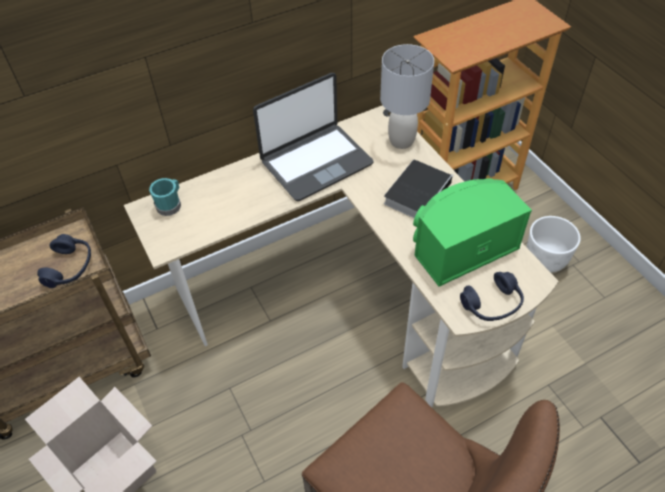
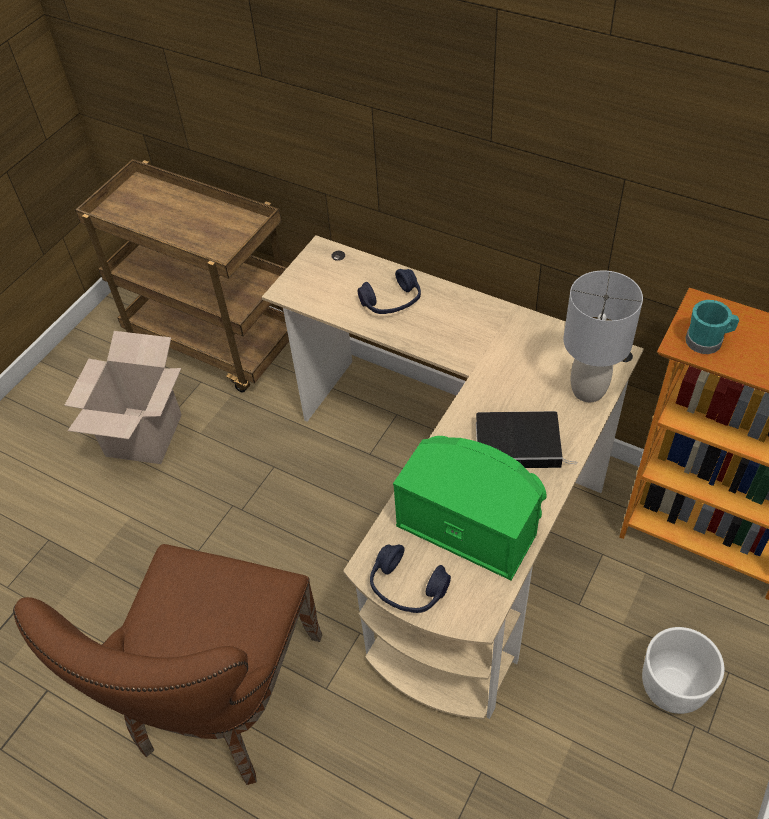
camera: 60 degrees right, 0 degrees up
(70, 267) = (218, 245): blue headphones -> blue headphones (392, 302)
(170, 205) = (339, 264): turquoise mug -> turquoise mug (707, 341)
(315, 162) = (487, 335): laptop -> none

